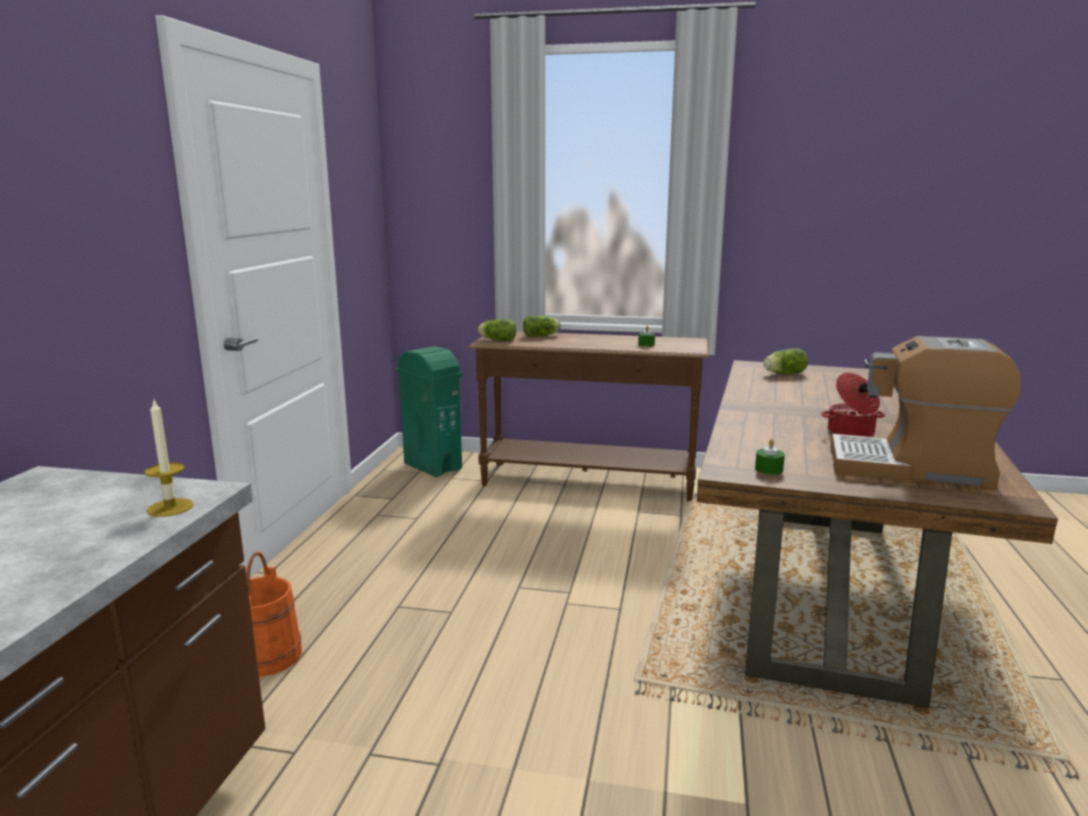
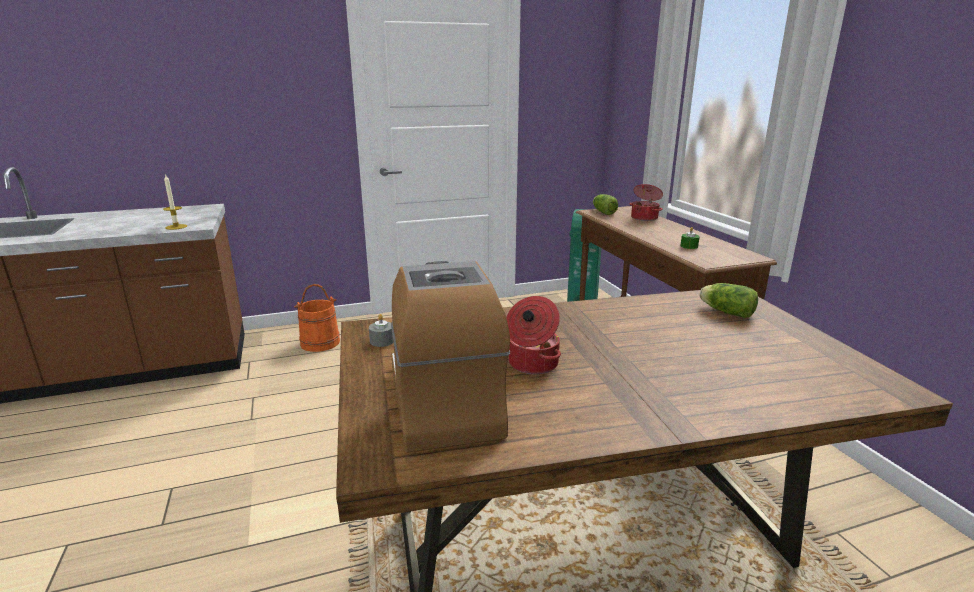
camera: 60 degrees right, 5 degrees up
(542, 336) = (645, 218): lettuce -> cooking pot
(769, 469) = (382, 341): green candle -> grey candle

